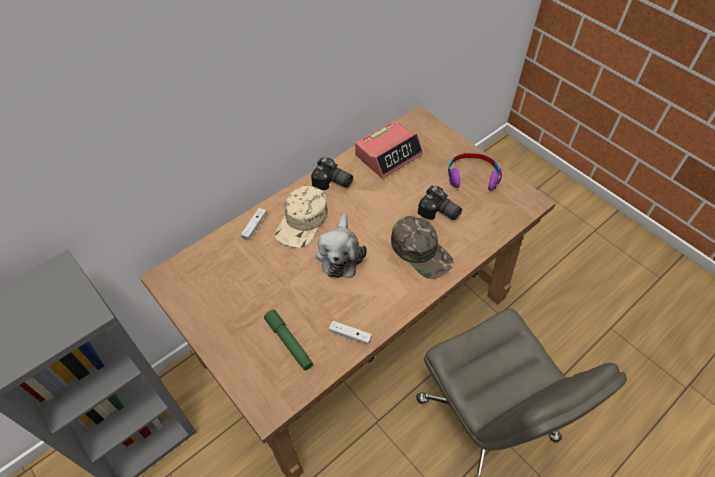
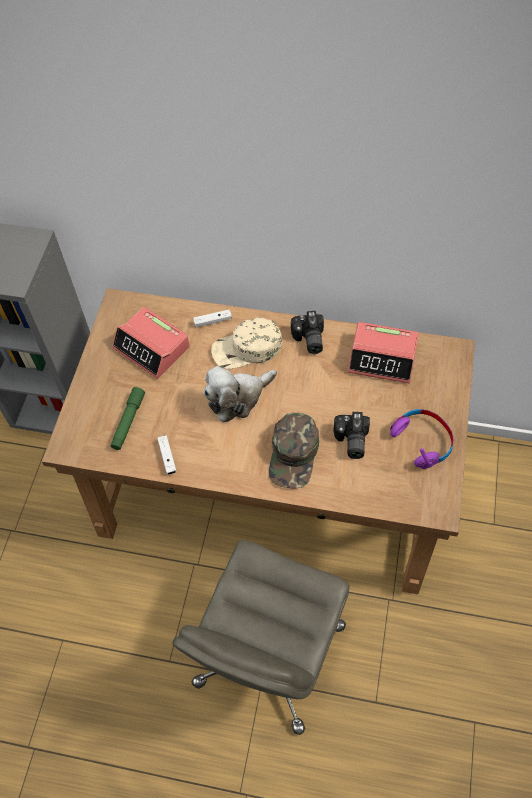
camera: 55 degrees right, 5 degrees up
(235, 281) = (152, 348): none -> alarm clock

